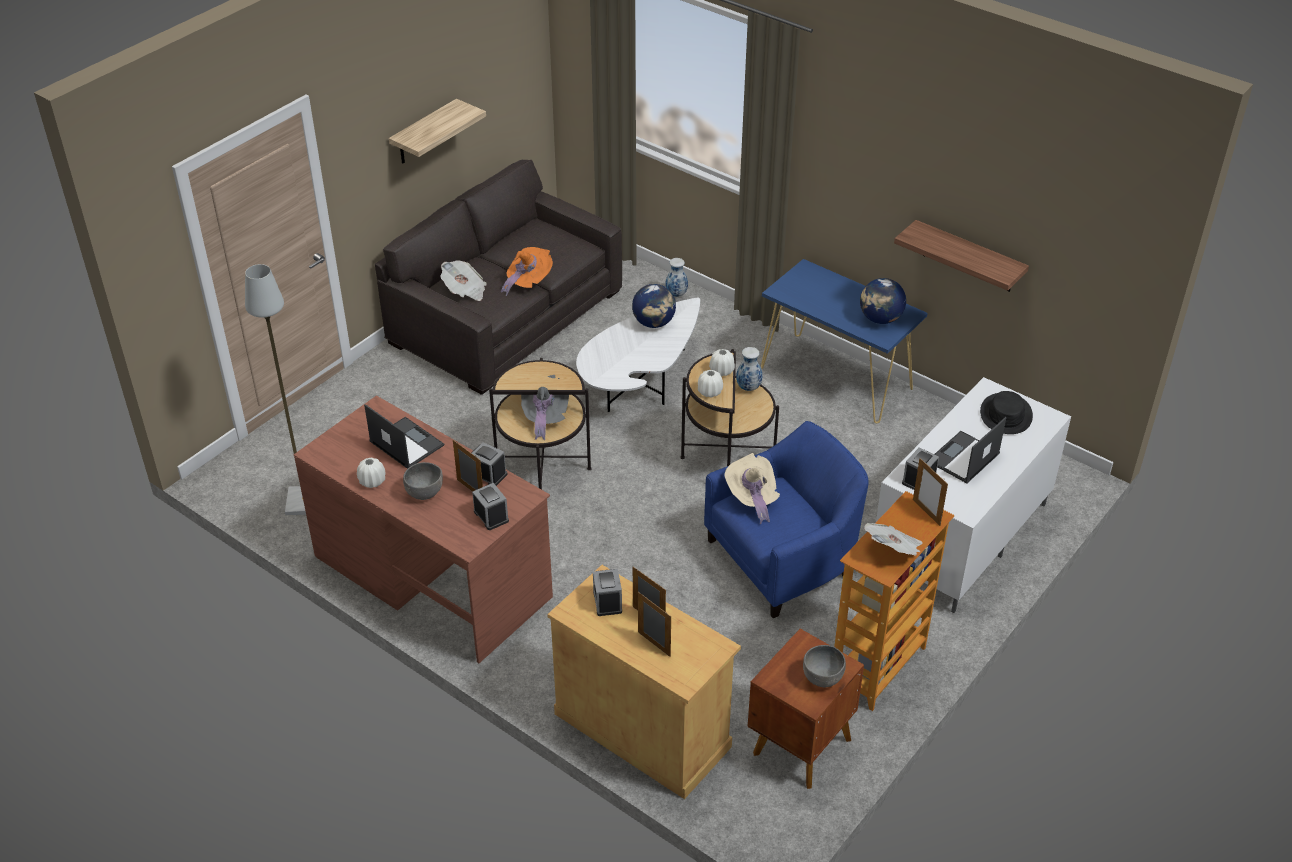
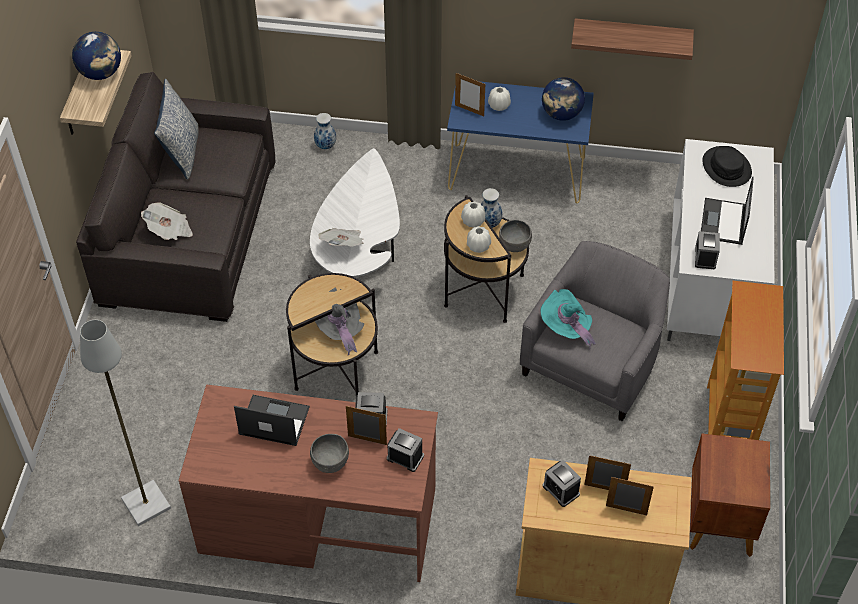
camera: 30 degrees left, 10 degrees up
(372, 481) = (274, 473): white vase -> white vase (499, 106)
(524, 238) = (182, 152): none -> pillow
(528, 282) = (221, 197): orange hat -> none
(654, 323) = (354, 190): globe -> globe (101, 73)
(752, 498) = (566, 328): beige hat -> turquoise hat
(784, 558) = (593, 362): blue armchair -> grey armchair
(822, 678) = (749, 469): grey bowl -> grey bowl (514, 246)
(893, 550) = (762, 339): newspaper -> newspaper (343, 245)
(926, 512) = (761, 293): picture frame -> picture frame (469, 110)

